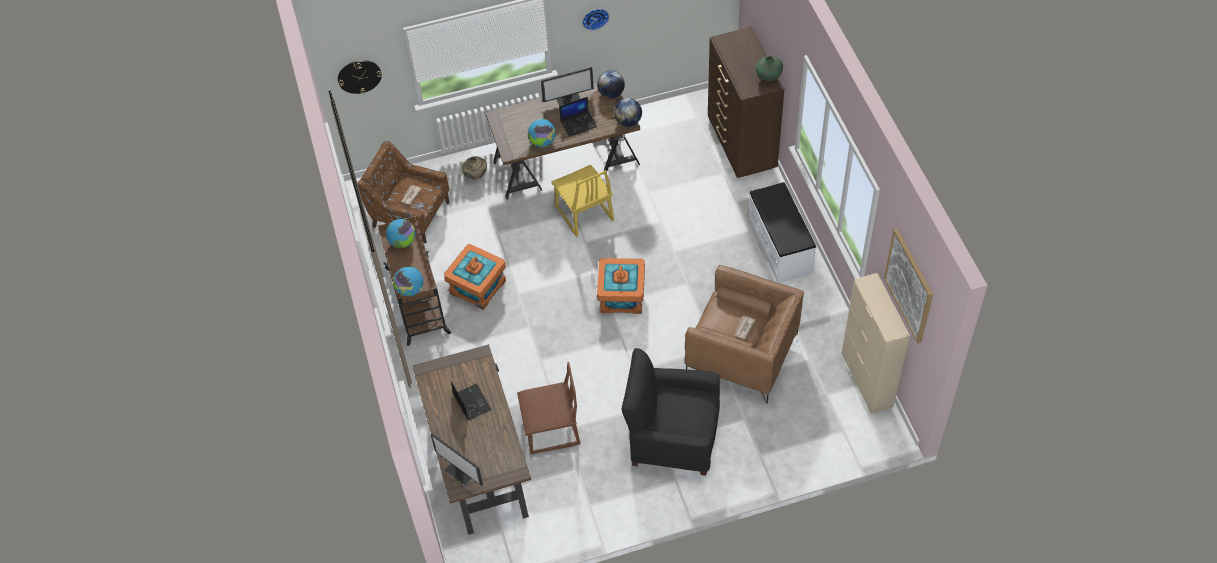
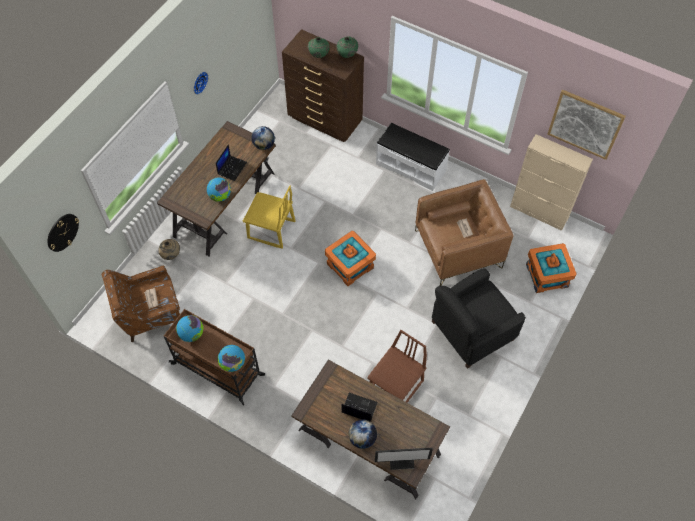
camera: 45 degrees left, 5 degrees up
(478, 287) = (250, 329): orange storage box -> orange storage box (547, 275)
(568, 99) = (207, 156): monitor -> none
(611, 93) = (233, 134): globe -> globe (362, 438)
(740, 62) = (318, 56): none -> green vase

